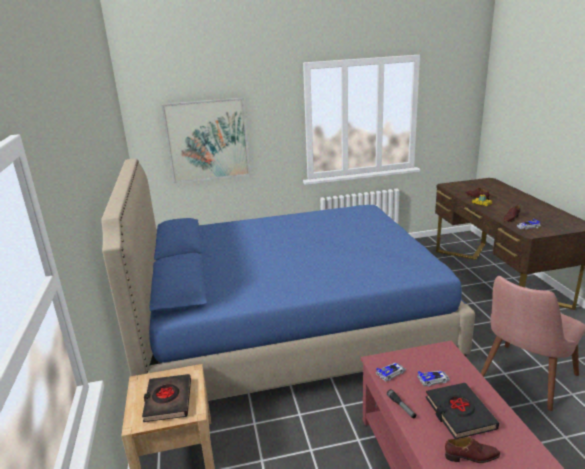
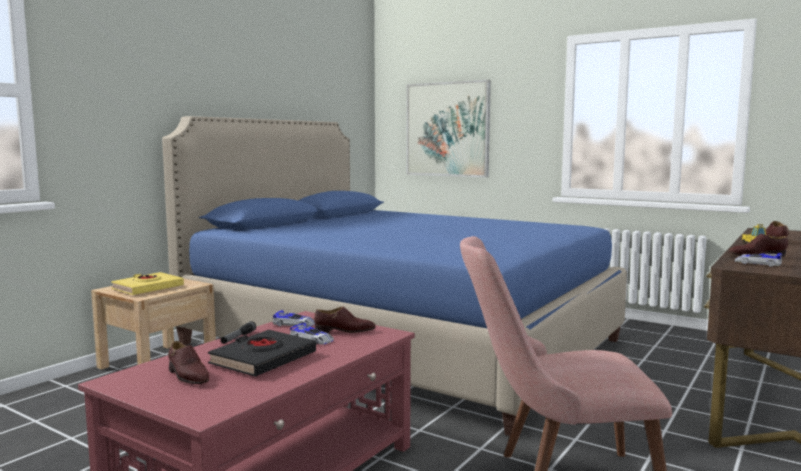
camera: 45 degrees right, 15 degrees down
(168, 401) = (148, 288): black book -> yellow book
(426, 361) = (345, 331): none -> brown shoe

